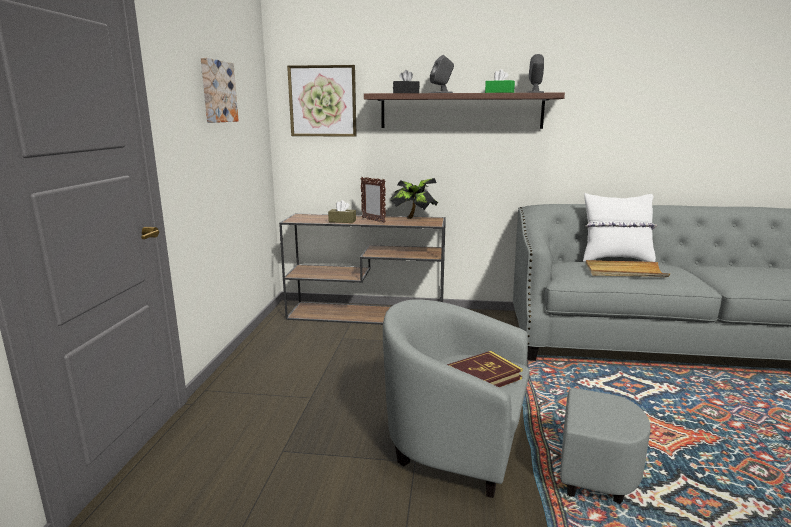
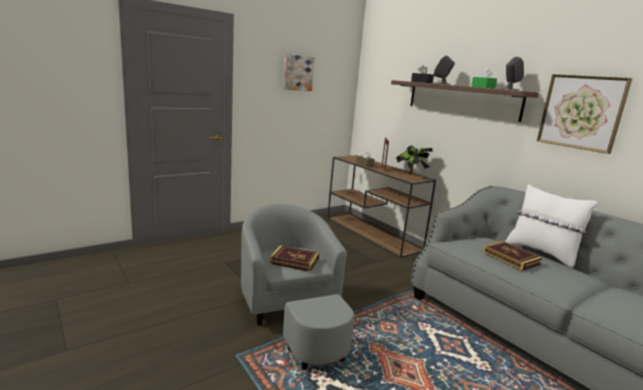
camera: 45 degrees right, 0 degrees up
(322, 101) = (382, 84): picture -> picture (581, 112)
(624, 272) = (510, 258): beige tray -> book

